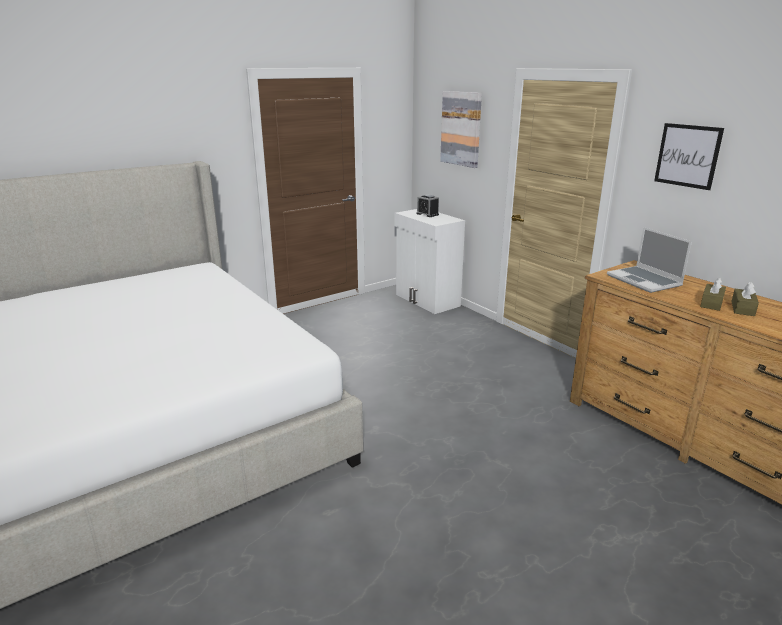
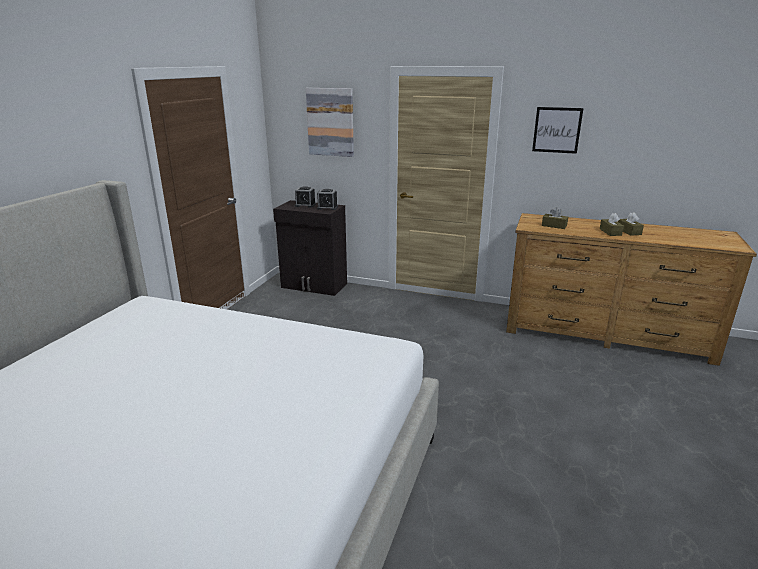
camera: 35 degrees left, 0 degrees up
(427, 300) = (314, 286): white cabinet -> black cabinet
(443, 220) = (327, 208): none -> alarm clock
(645, 281) = (554, 226): laptop -> brown tissue box

